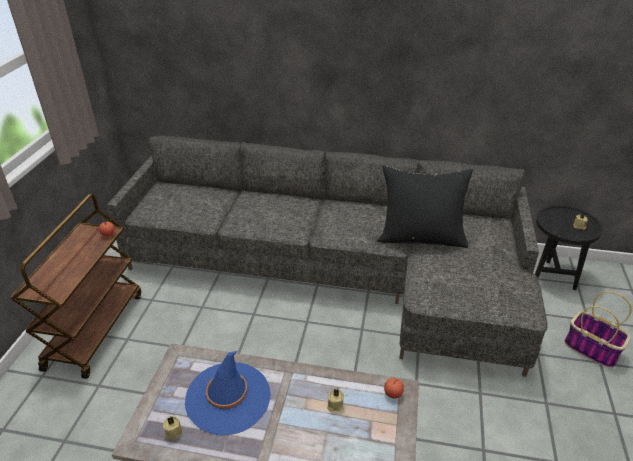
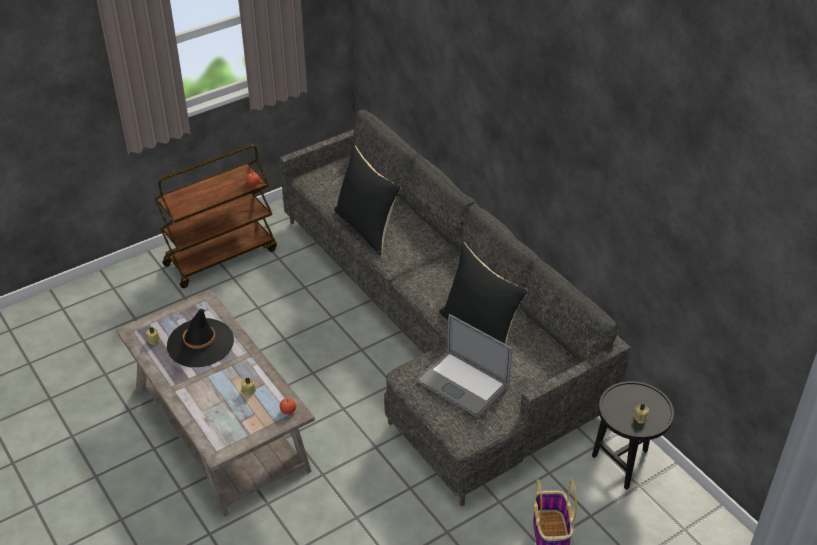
camera: 45 degrees right, 5 degrees up
(228, 397) = (200, 343): blue hat -> black hat
(241, 220) = (367, 228): none -> black pillow
(467, 276) = (462, 383): none -> laptop

